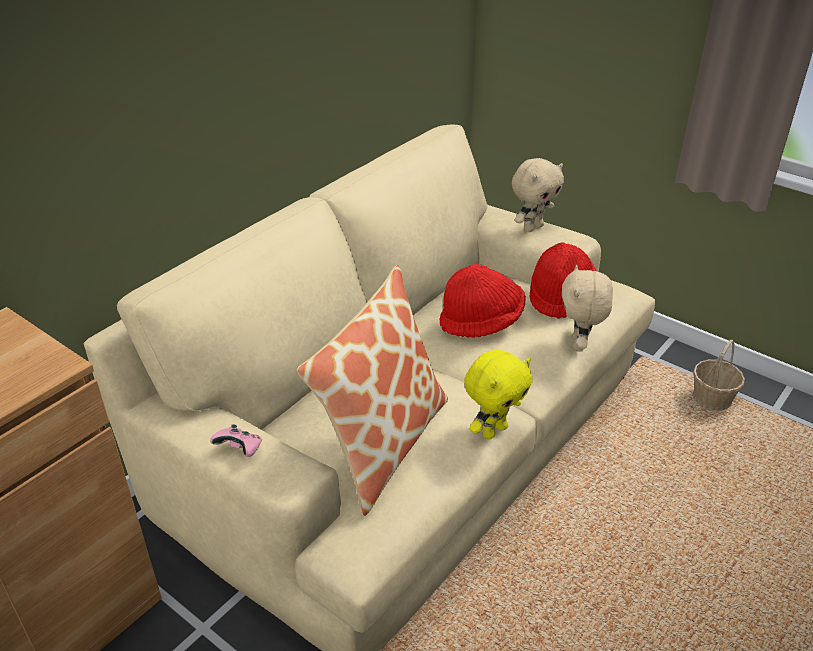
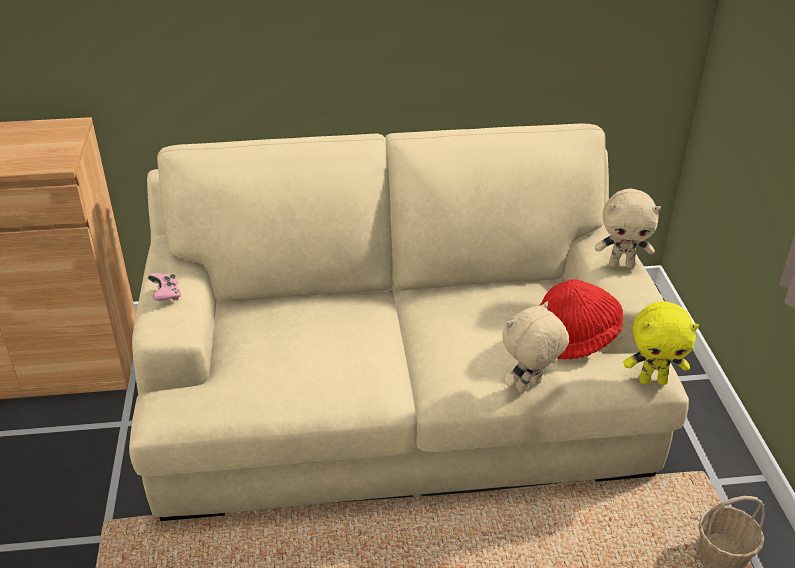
camera: 45 degrees right, 0 degrees up
(383, 444) = (271, 356): pillow -> none
(481, 322) = (474, 319): red hat -> none
(494, 430) = (359, 401): yellow plush toy -> yellow plush toy (653, 380)

